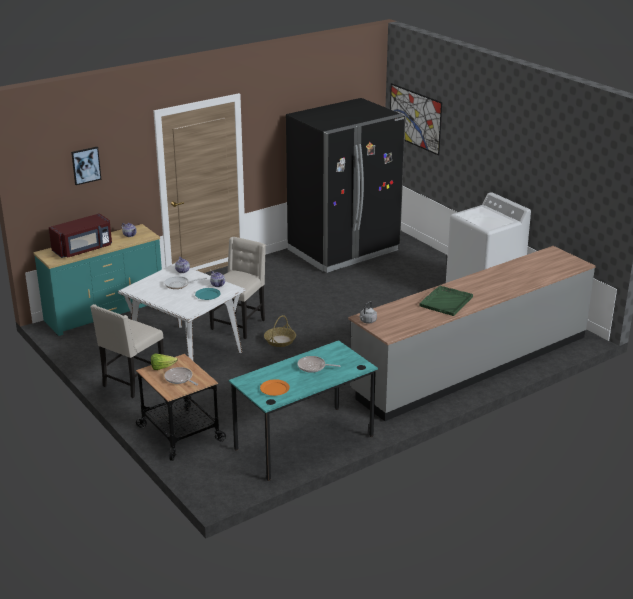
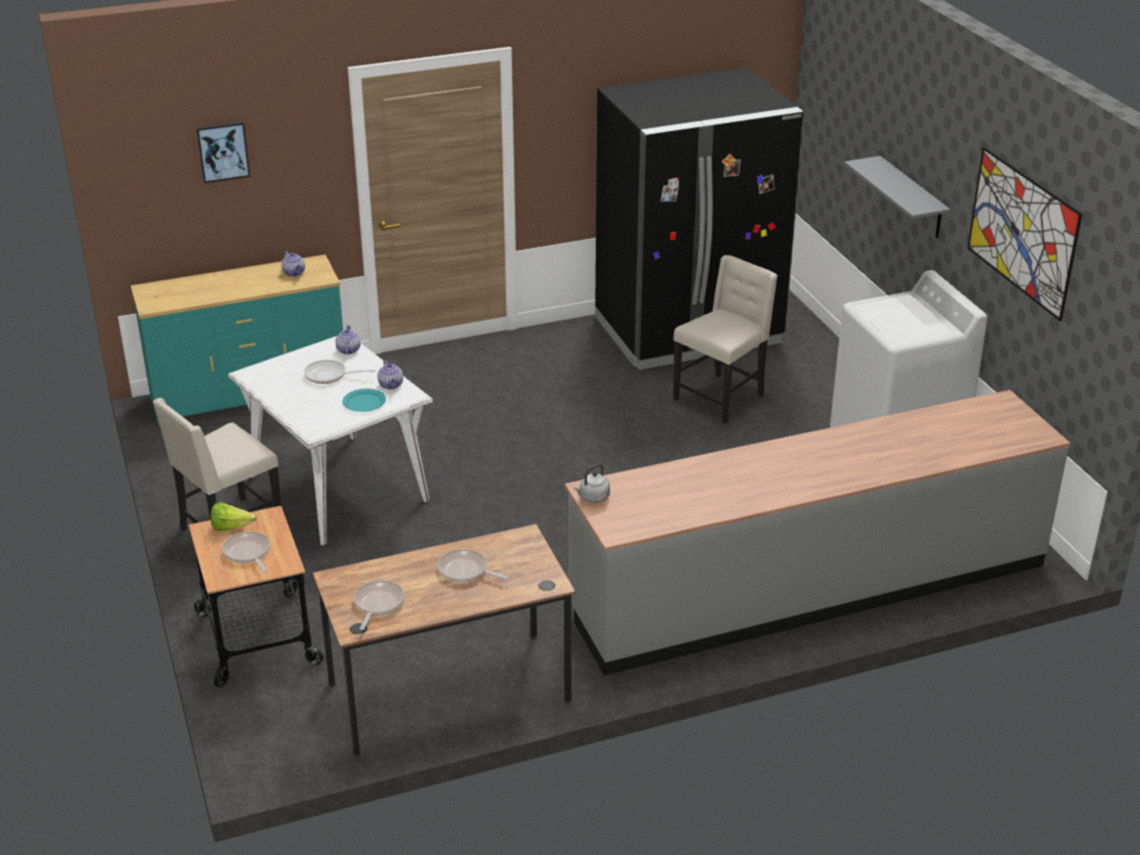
camera: 15 degrees right, 5 degrees up
(83, 249) = (208, 290): red microwave -> none
(239, 324) = (449, 448): beige chair -> beige chair (721, 398)
(274, 389) = (378, 604): orange plate -> frying pan
(280, 341) = (501, 489): basket -> none
(304, 442) = (449, 692): turquoise desk -> brown desk
(415, 118) = (835, 115): picture -> picture (1022, 231)
(446, 301) = (753, 478): green tray -> none
(473, 155) = (912, 198): none -> grey shelf

